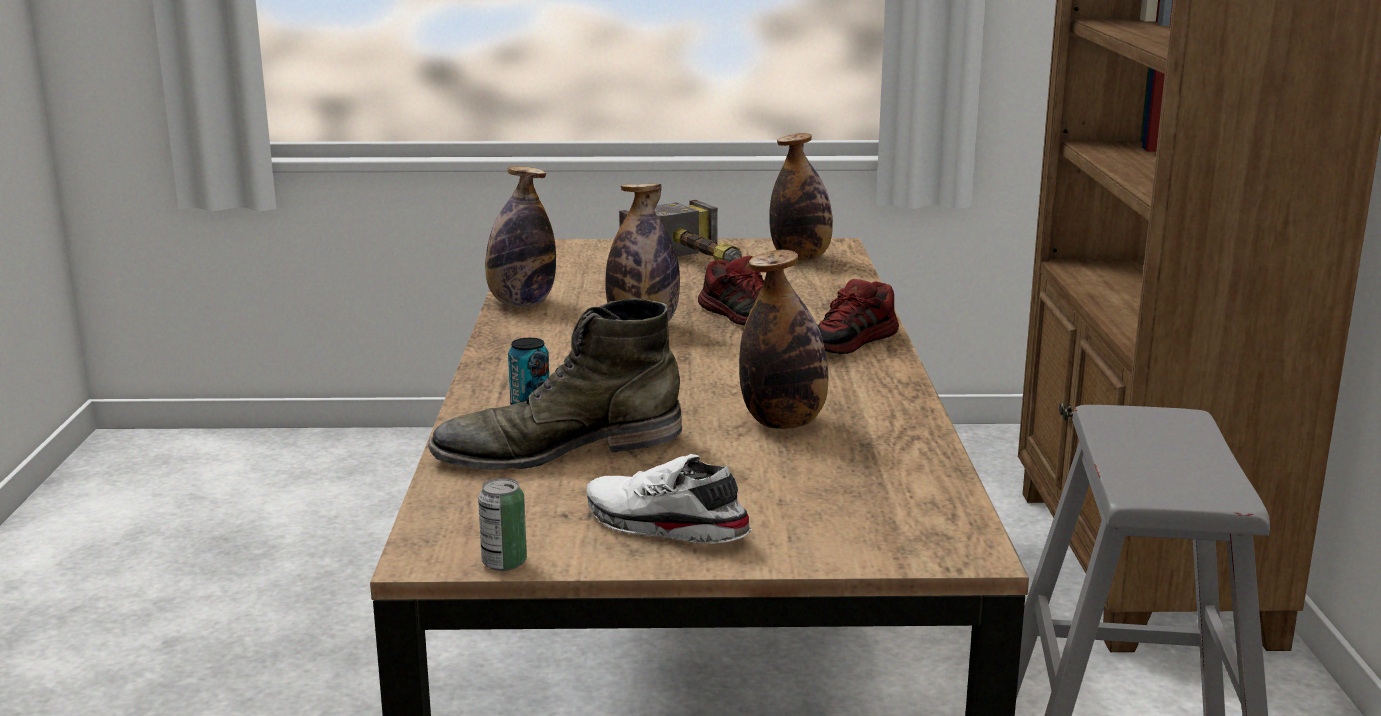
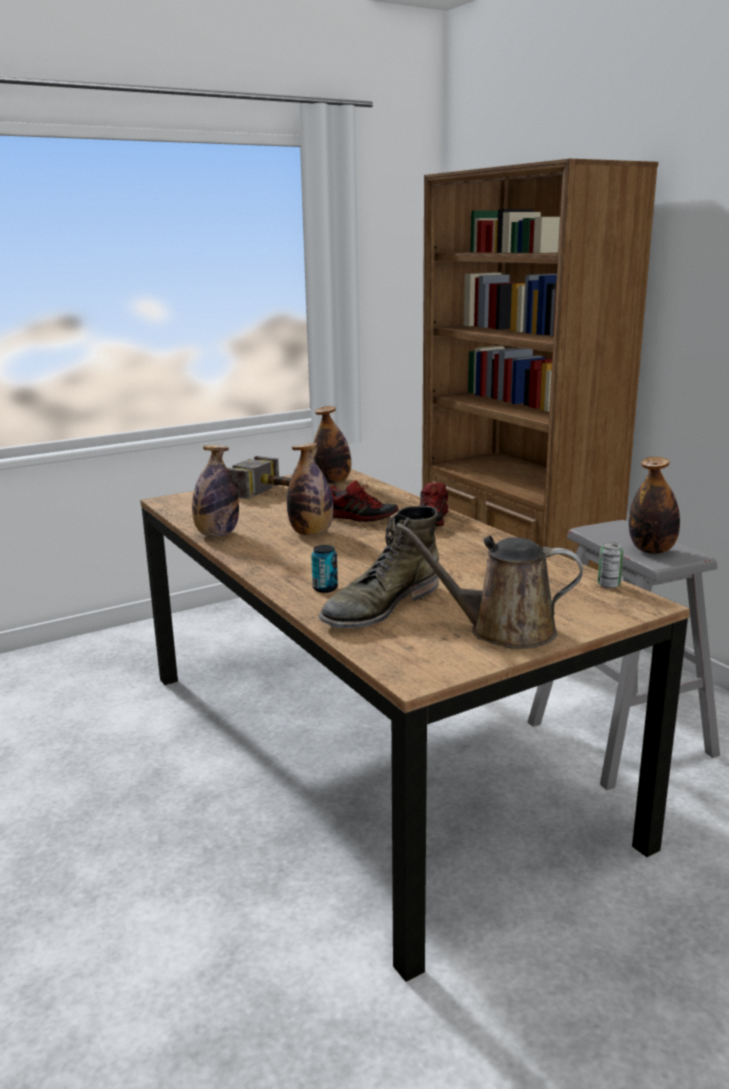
camera: 30 degrees left, 0 degrees up
(504, 563) = (458, 670): can -> can (608, 585)
(663, 527) = (503, 630): white shoe -> brown watering can
(783, 423) = (470, 566): bottle -> bottle (651, 550)

